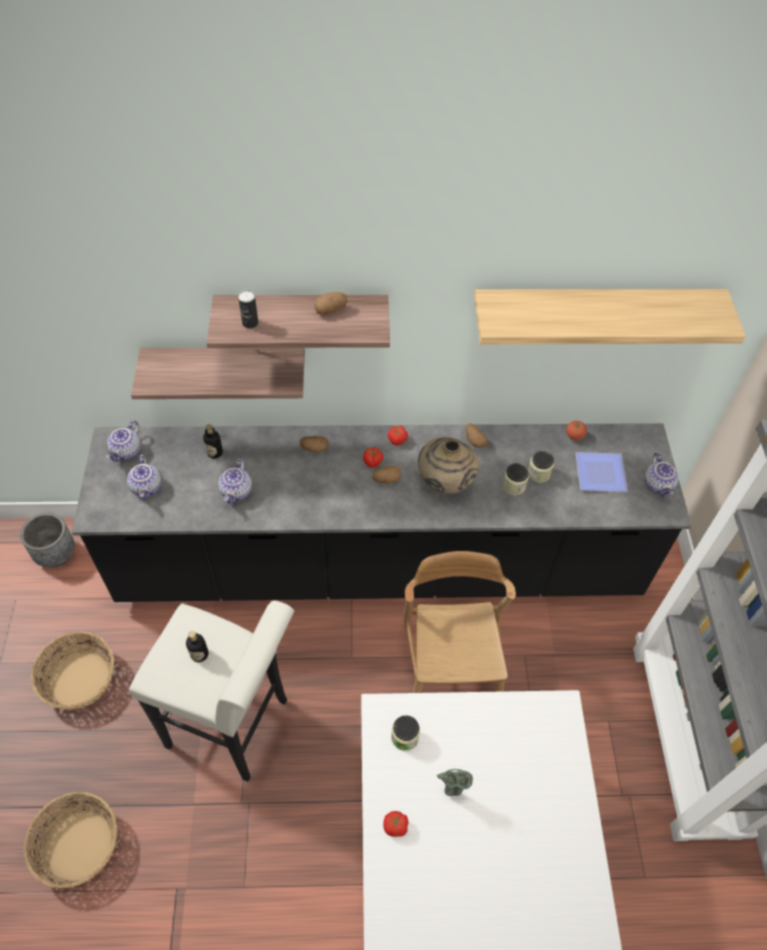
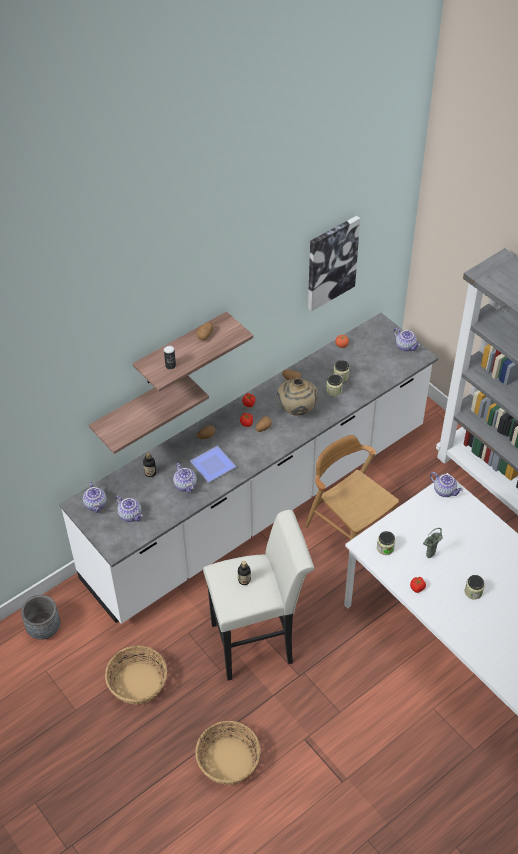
camera: 35 degrees left, 5 degrees down
(380, 565) = (259, 503): black counter -> white counter
(465, 893) = (473, 592): none -> jar
(554, 713) = (445, 490): none -> teapot
(595, 309) = (331, 262): shelf -> picture
(598, 472) = (370, 357): plate -> plate (211, 465)

